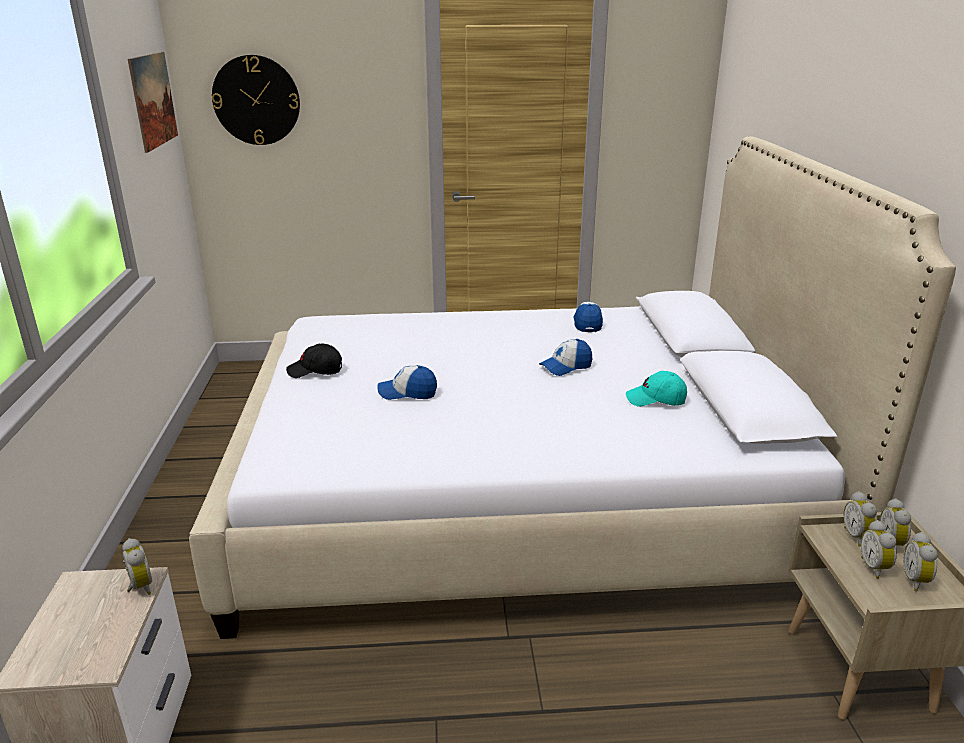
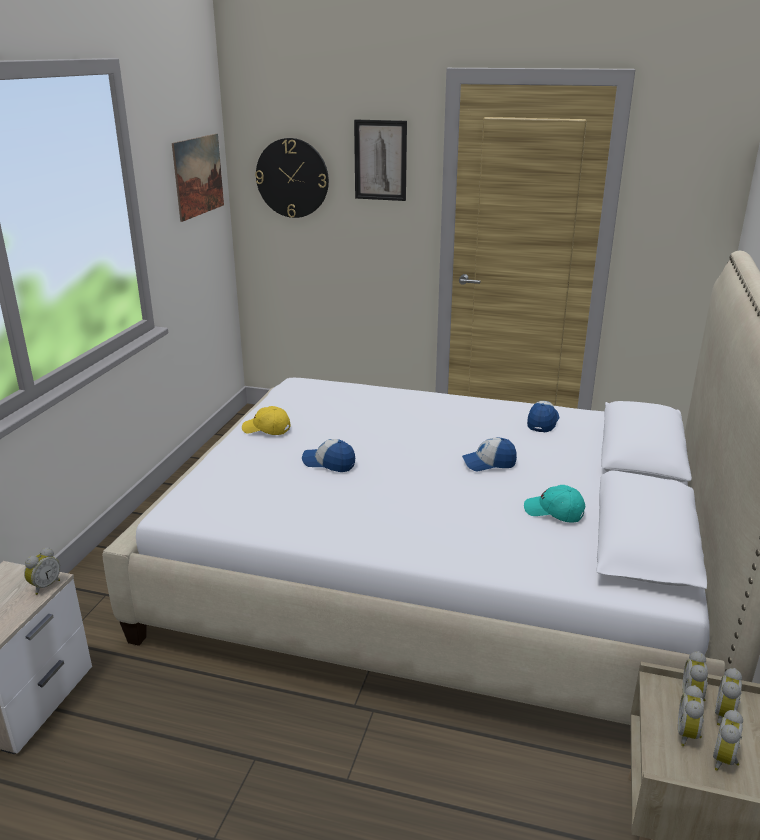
camera: 20 degrees right, 0 degrees up
(139, 587) = (44, 586): alarm clock -> alarm clock turned 45 degrees clockwise
(315, 371) = (266, 430): black cap -> yellow cap
(357, 75) = (380, 160): none -> picture

